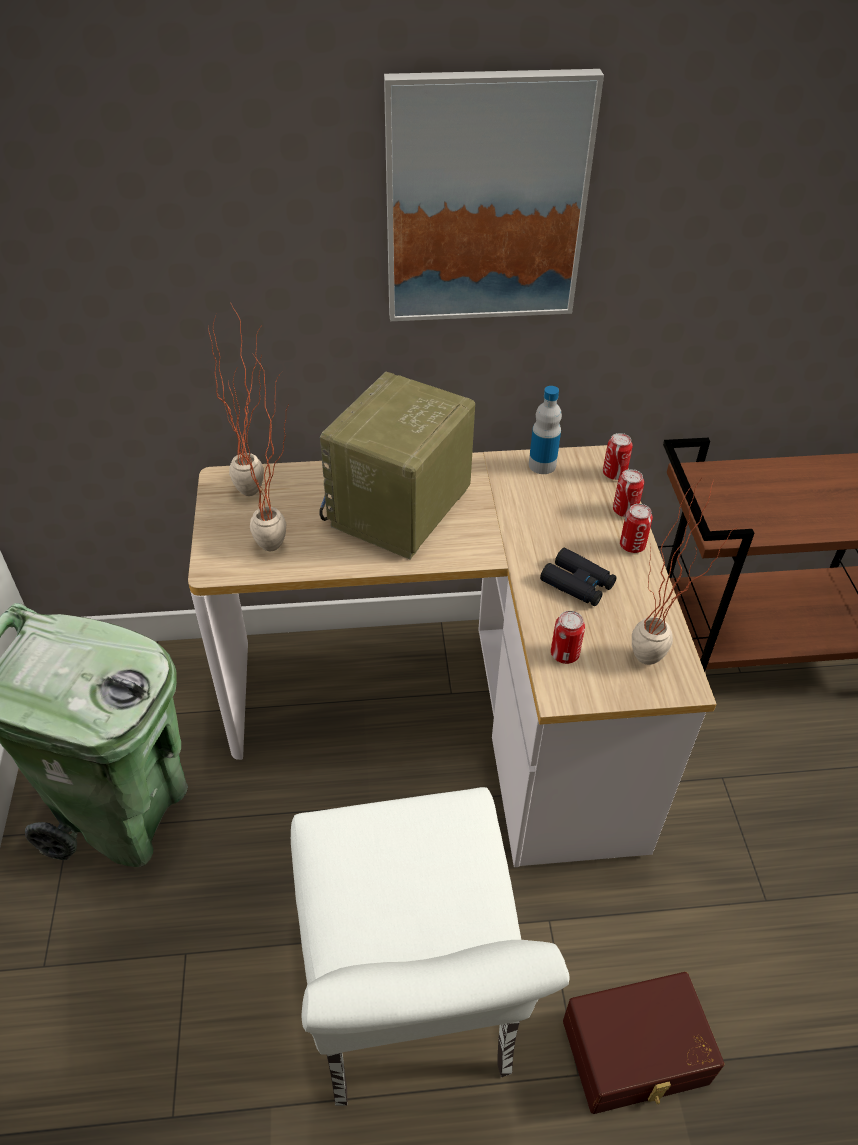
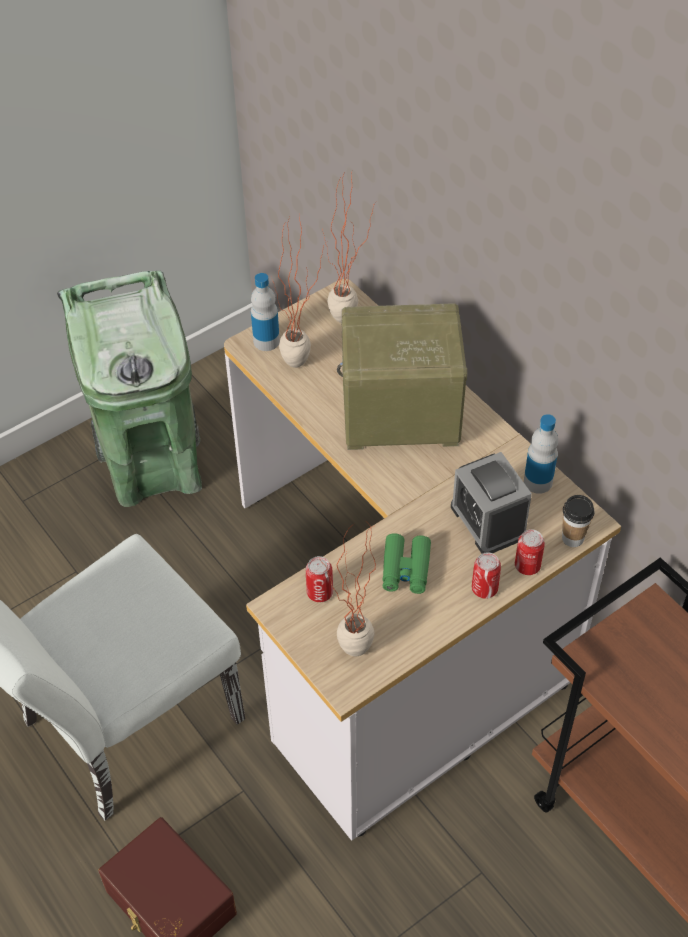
camera: 60 degrees right, 5 degrees up
(222, 554) = (266, 341): none -> bottle
(485, 201) = (550, 224): picture -> none
(561, 510) = (488, 521): none -> alarm clock
(577, 584) = (405, 569): black binoculars -> green binoculars
(614, 473) = (572, 538): can -> cup

